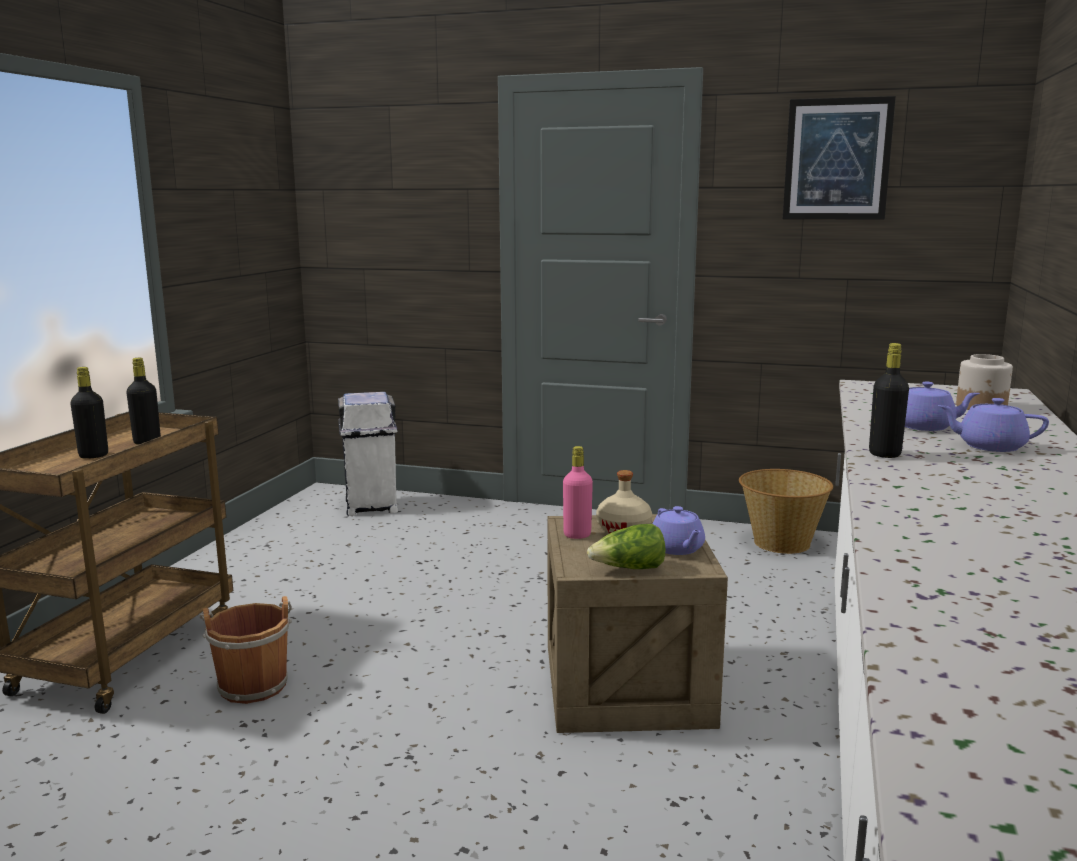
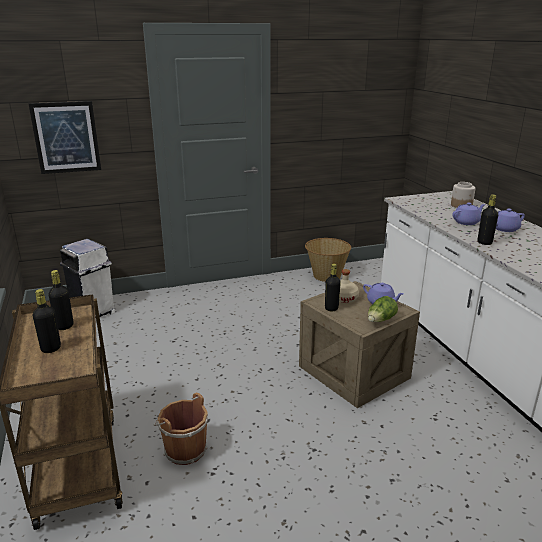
camera: 35 degrees left, 10 degrees up
(577, 535) = (331, 308): pink bottle -> black bottle
(837, 159) = (338, 76): picture -> picture (66, 137)

